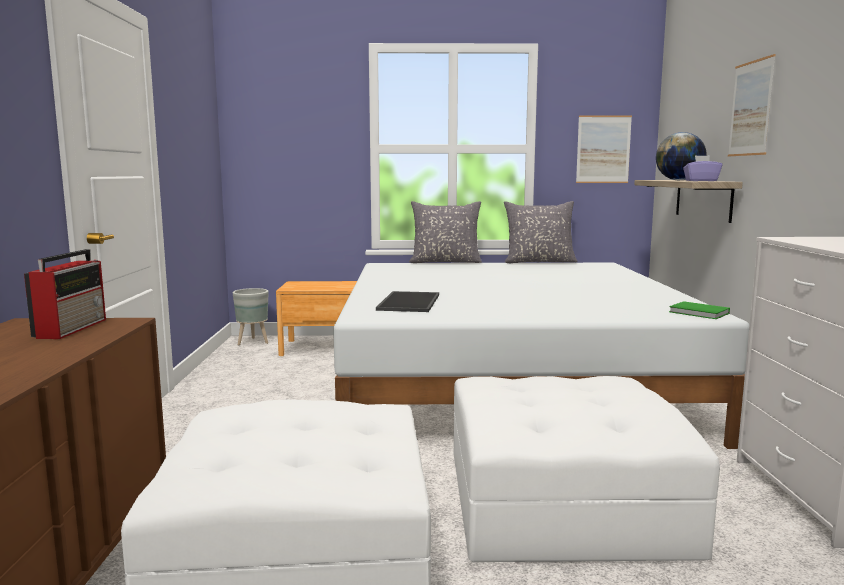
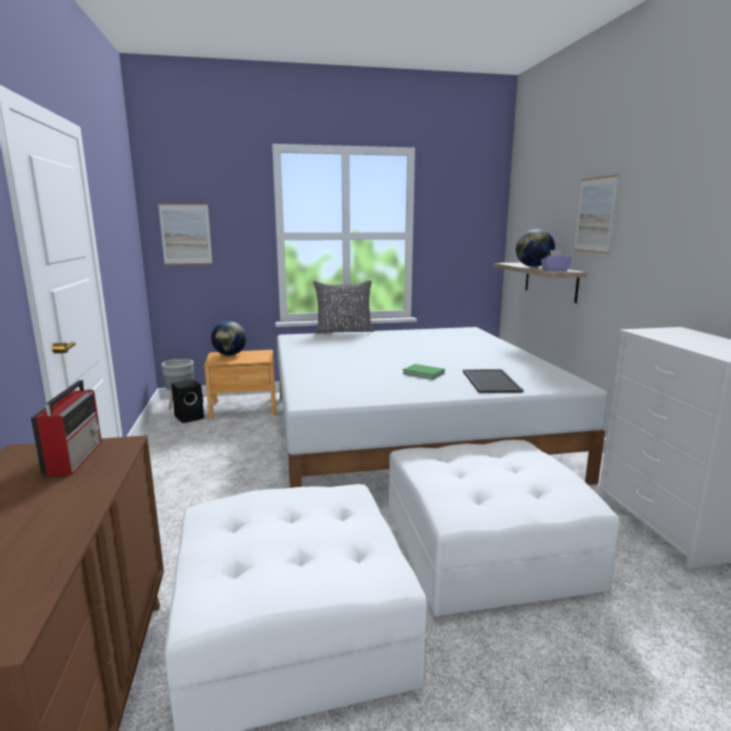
camera: 10 degrees left, 5 degrees up
(258, 353) = (190, 417): none -> black speaker
(309, 284) = (230, 354): none -> globe
(408, 302) = (337, 382): tray -> tray (489, 381)
(539, 262) = (418, 328): grey pillow -> none
(603, 149) = (466, 236): picture -> picture (186, 234)
(700, 313) = (568, 383): green book -> green book (424, 373)

